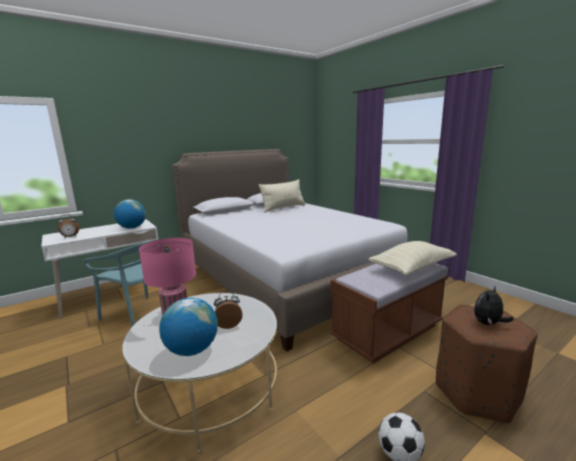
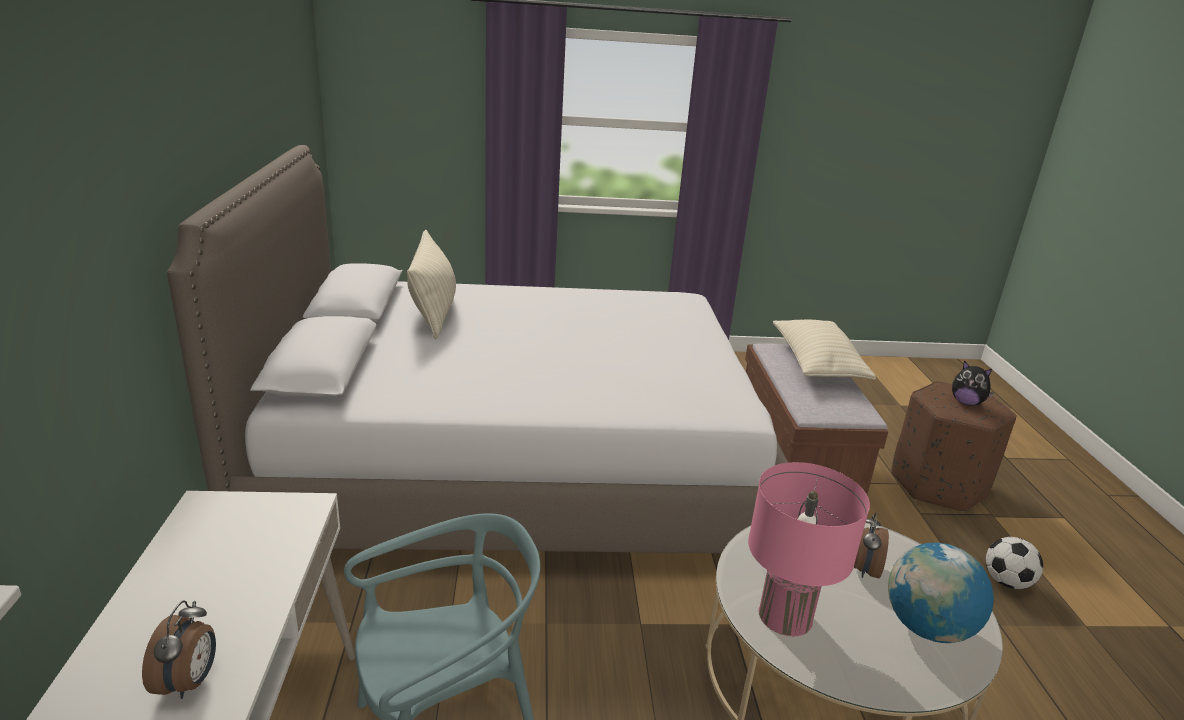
camera: 60 degrees left, 10 degrees up
(132, 228) = (274, 534): globe -> none
(488, 323) = (966, 403): plush toy -> plush toy turned 45 degrees counterclockwise

